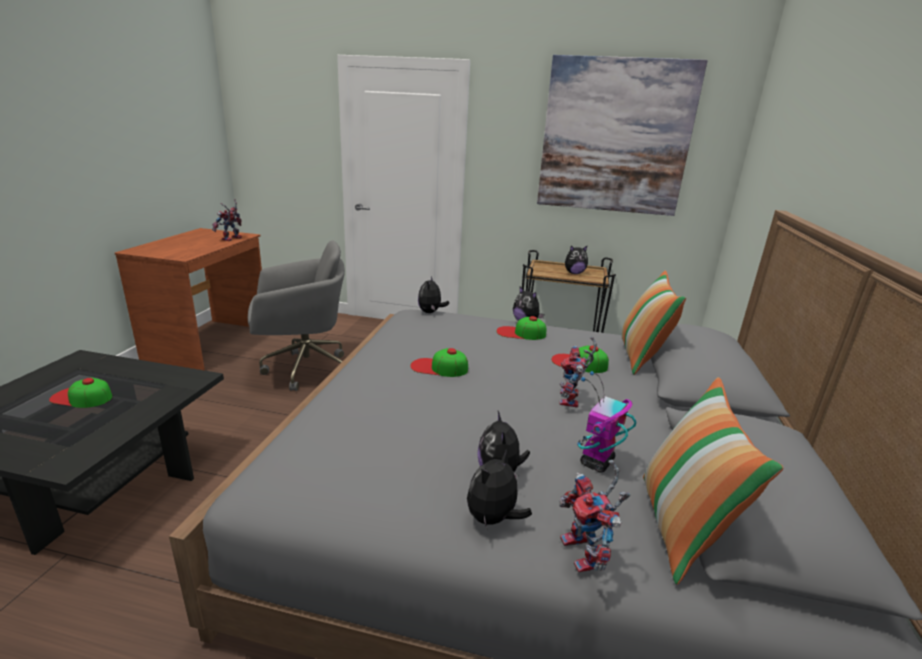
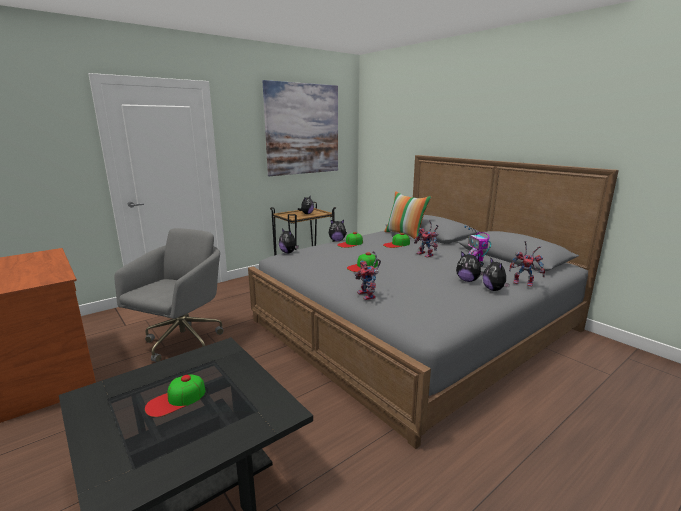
camera: 50 degrees left, 5 degrees down
(231, 239) = (51, 257): toy robot -> toy robot (368, 296)
(682, 527) = (520, 267): pillow -> none

